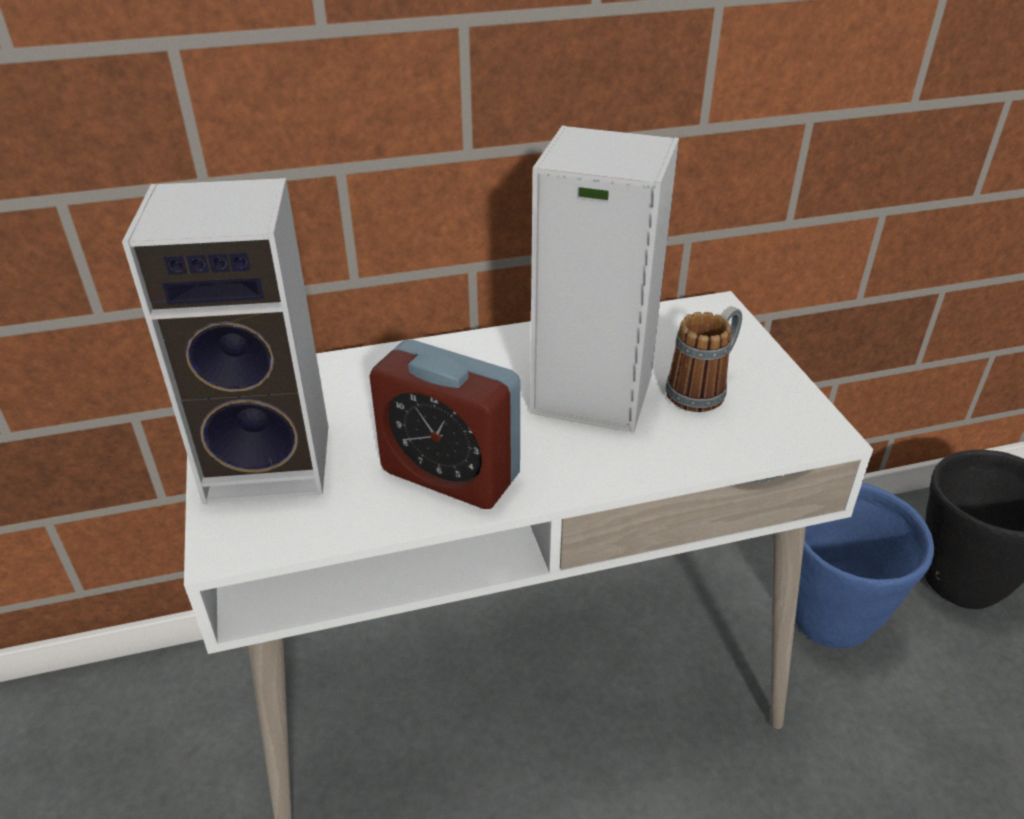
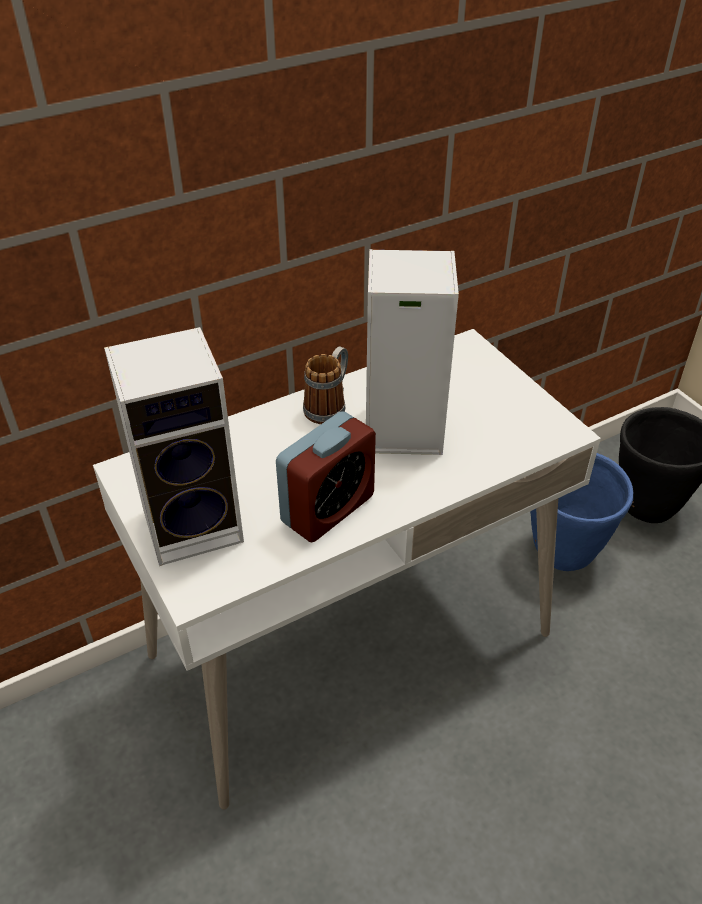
camera: 15 degrees left, 5 degrees up
(450, 474) = (328, 509): alarm clock -> alarm clock turned 60 degrees counterclockwise
(703, 389) = (478, 413): mug -> mug (329, 406)

